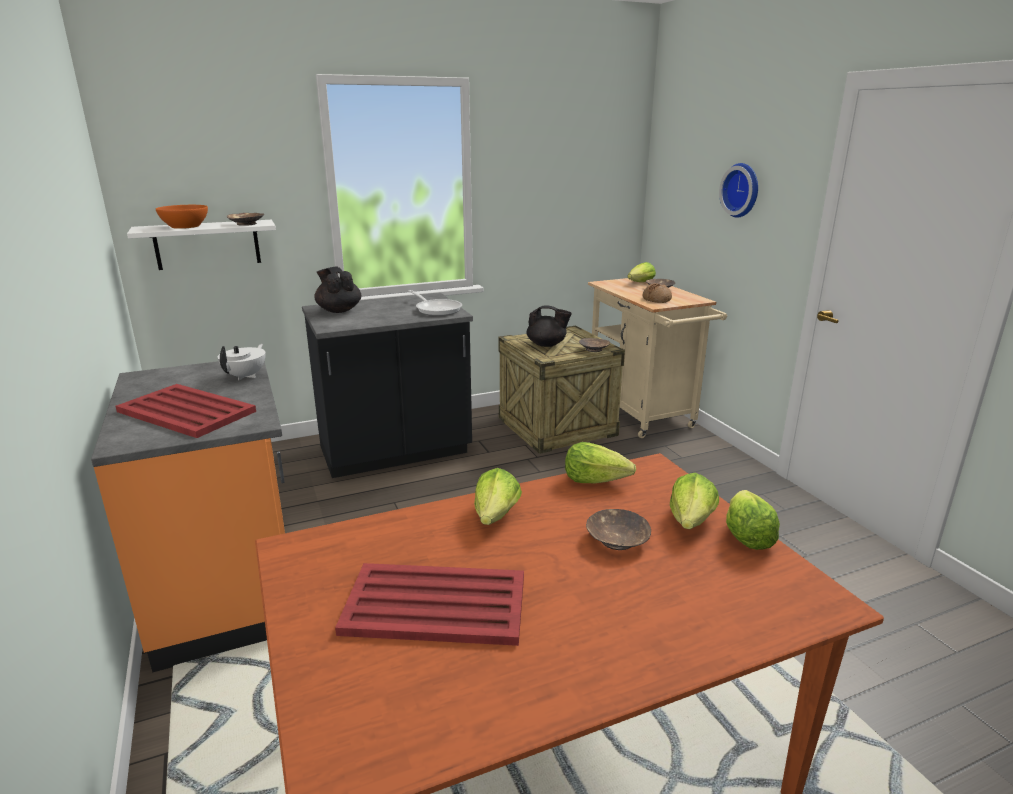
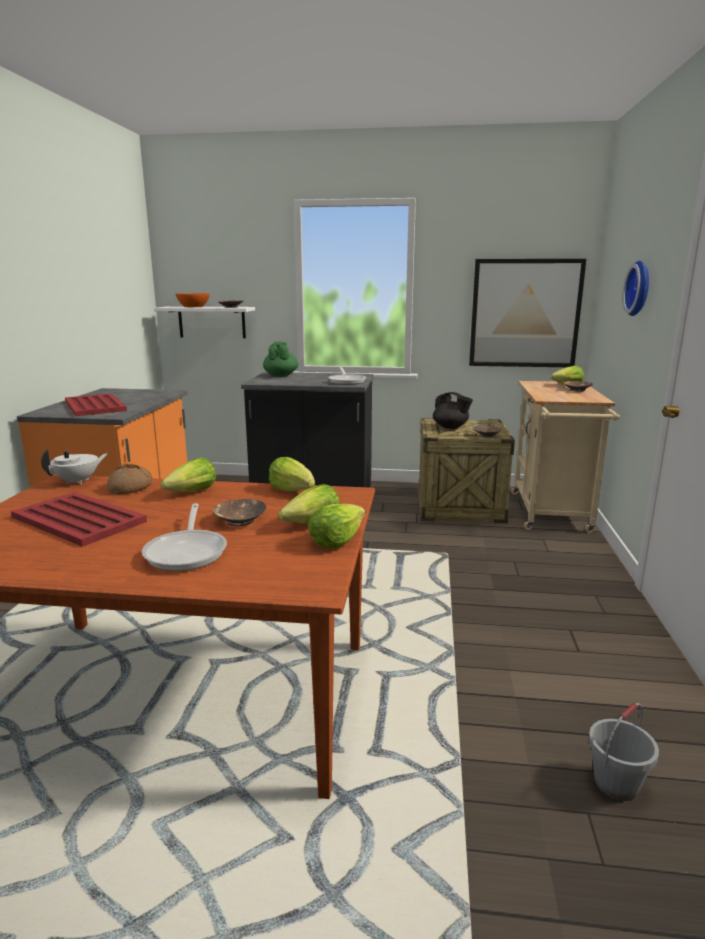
camera: 30 degrees right, 5 degrees down
(246, 376) = (157, 397): white teapot -> white teapot (78, 481)
(339, 310) = (280, 375): black teapot -> green teapot
(585, 209) = (525, 313): none -> picture
(644, 604) = (188, 551): none -> frying pan
(657, 299) = (556, 396): bread -> bread (130, 487)
(950, 669) = (616, 784): none -> grey bucket

